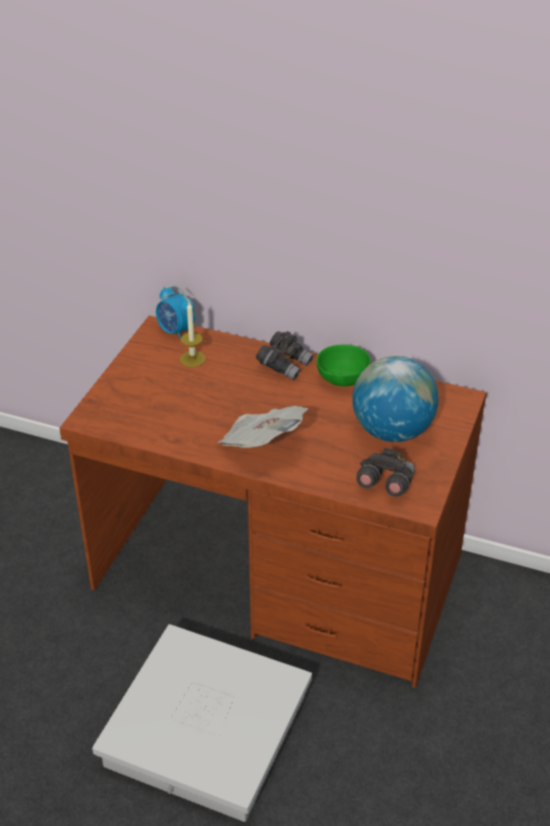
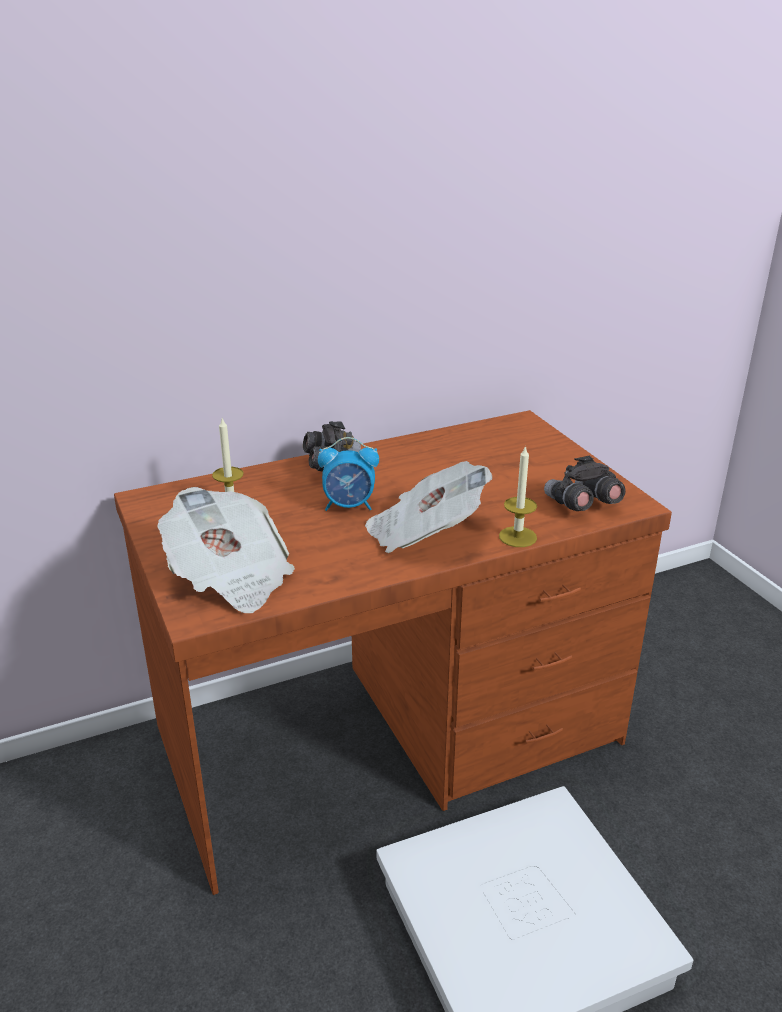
camera: 45 degrees left, 10 degrees down
(129, 407) = (230, 577): none -> newspaper
(176, 331) = (172, 492): alarm clock -> alarm clock (349, 506)
(309, 480) = (517, 537): none -> candle
(341, 380) = (406, 454): green bowl -> none
(392, 431) = (514, 467): globe -> none

